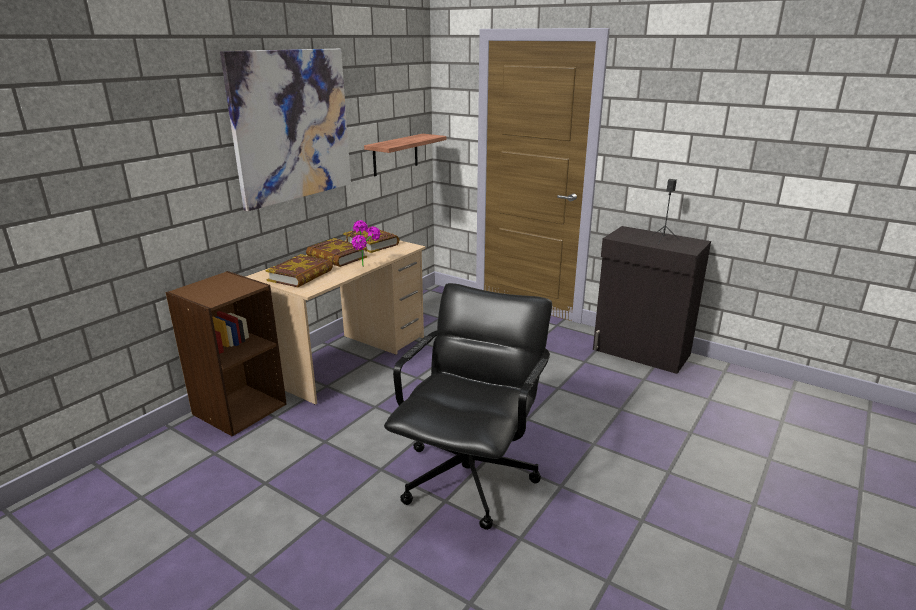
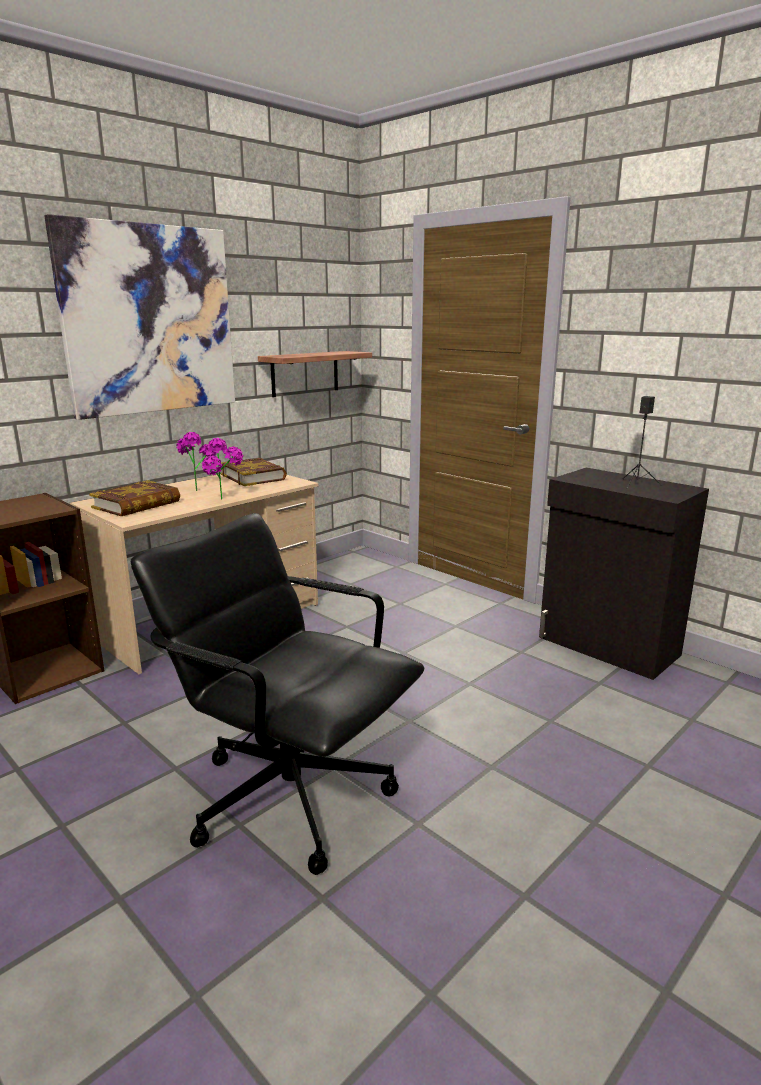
camera: 10 degrees right, 5 degrees down
(336, 257) = (198, 488): book -> potted plant
(470, 477) = (290, 795): black office chair -> black office chair turned 90 degrees counterclockwise

